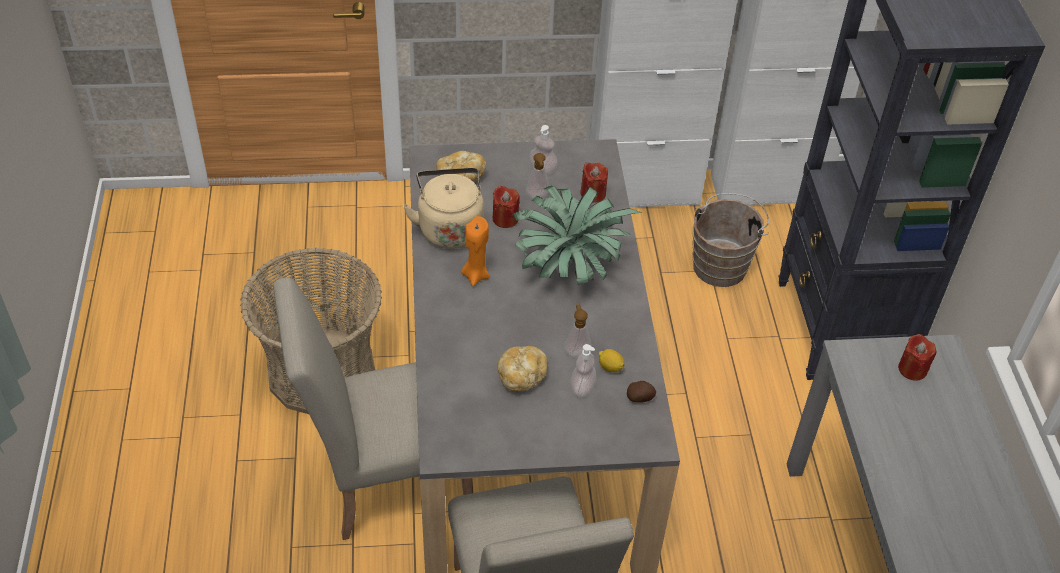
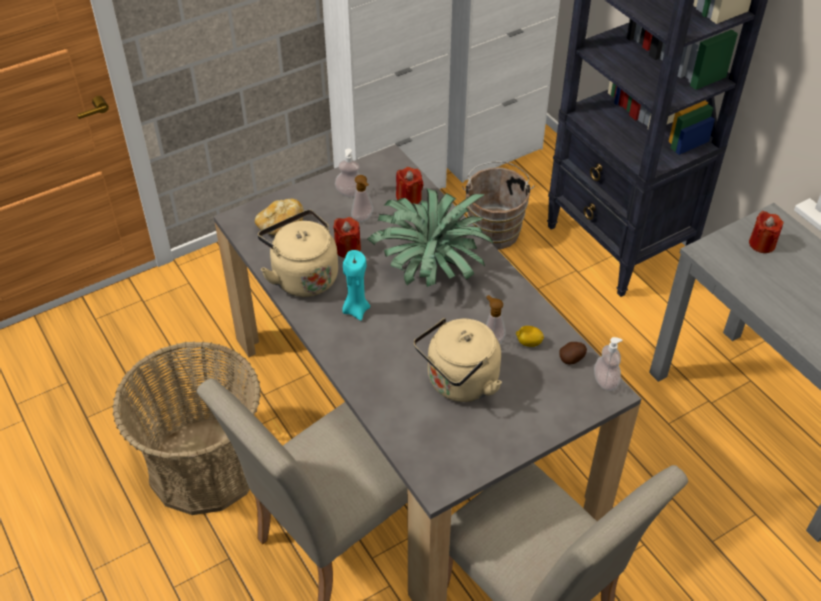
camera: 25 degrees left, 0 degrees up
(475, 275) = (356, 309): orange candle -> turquoise candle
(522, 376) = (459, 383): bread -> beige kettle
(582, 388) = (518, 371): soap dispenser -> soap dispenser (605, 381)

